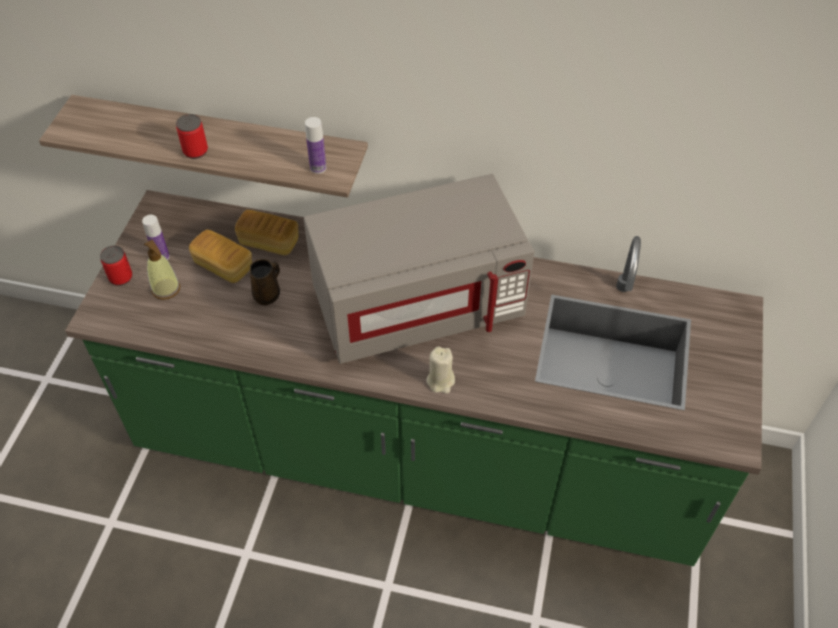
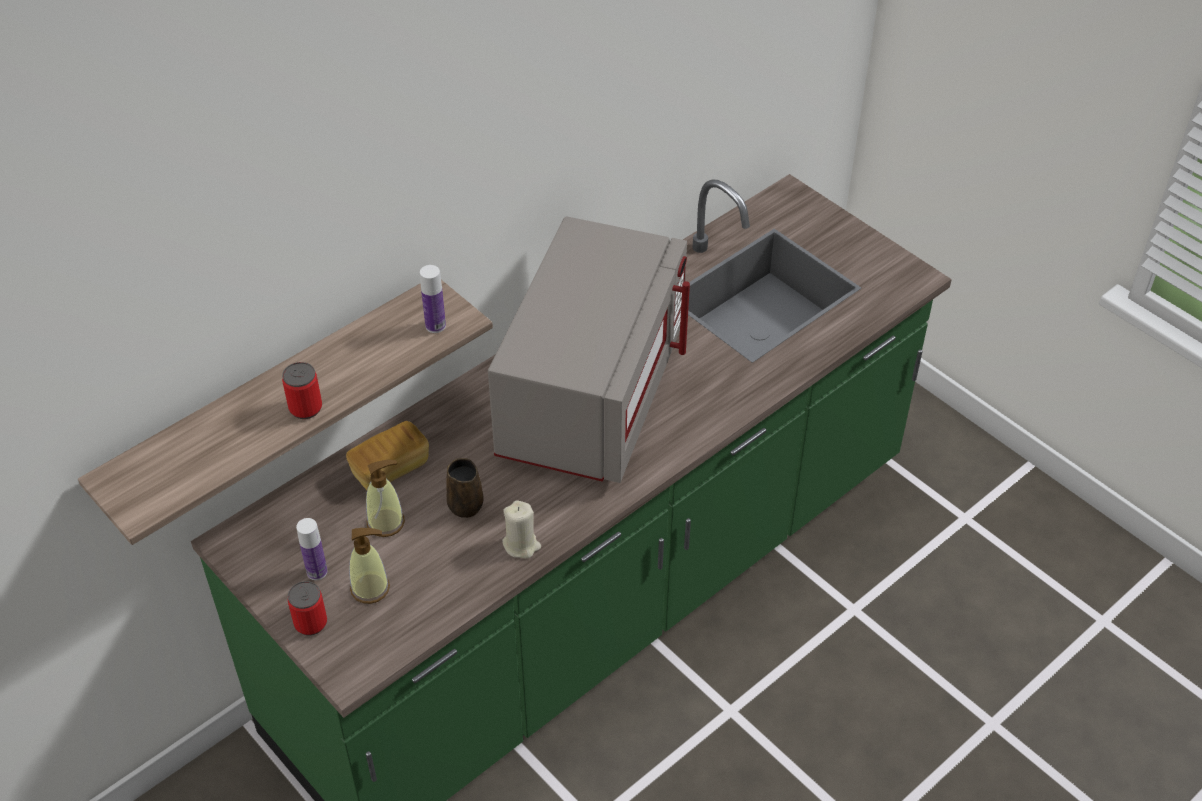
camera: 55 degrees left, 5 degrees down
(223, 266) = (386, 522): bread -> soap dispenser
(440, 381) = (696, 426): beige candle -> beige candle (521, 545)

